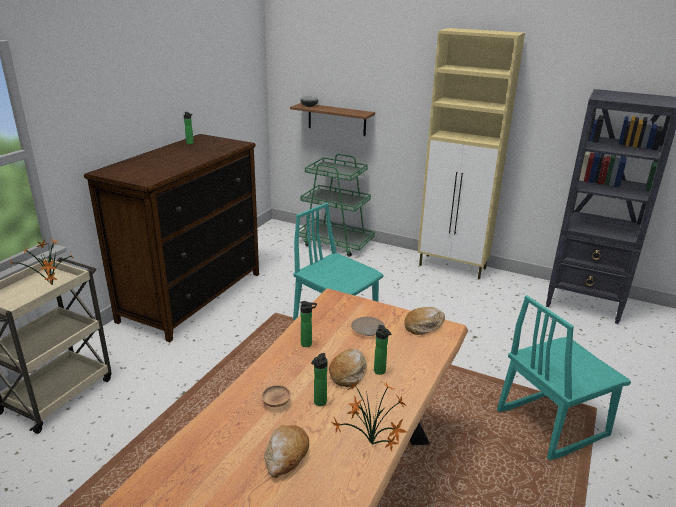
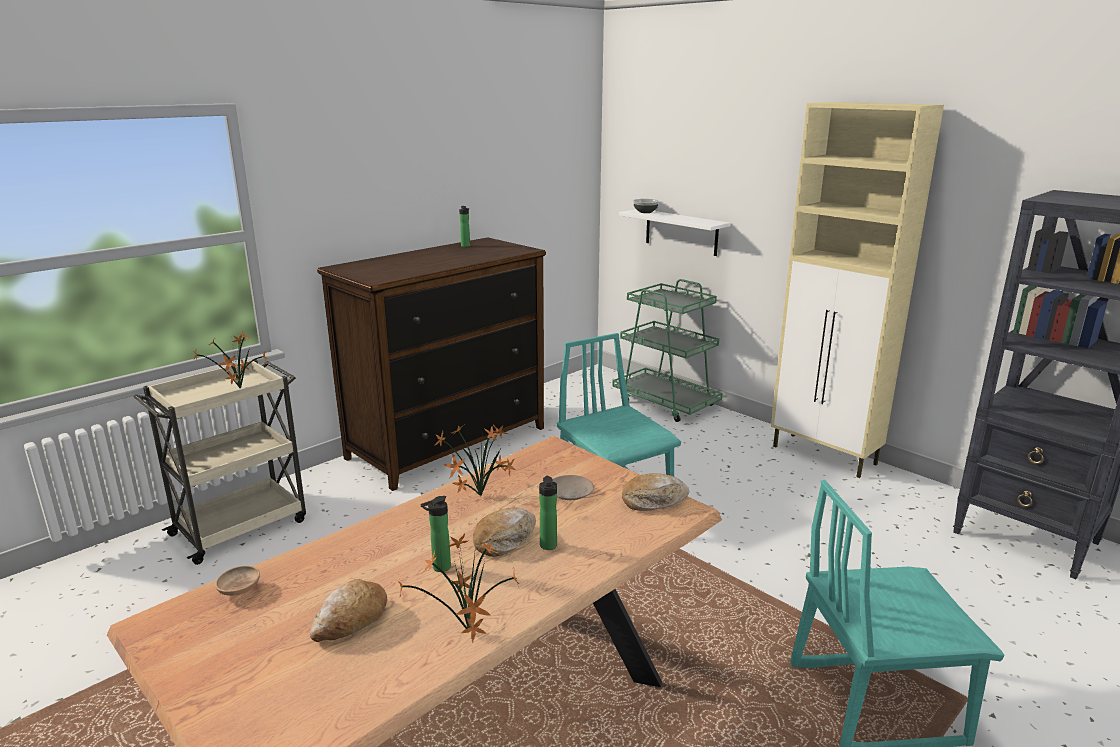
camera: 20 degrees right, 5 degrees down
(276, 402) = (387, 557): brown bowl -> brown bowl (239, 590)
(308, 344) = (478, 497): bottle -> potted plant
(336, 119) = (681, 232): brown shelf -> white shelf

